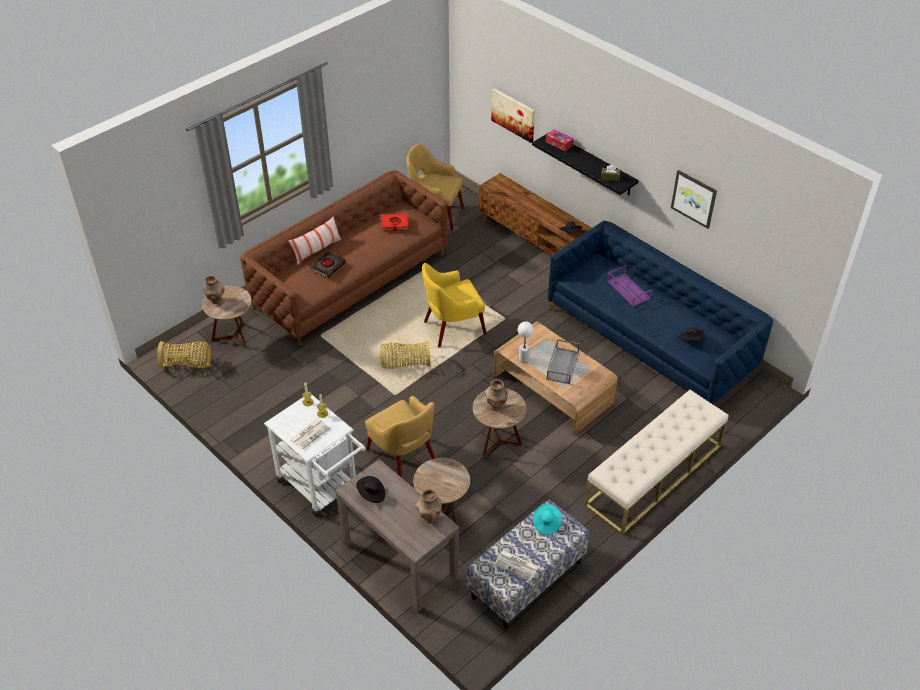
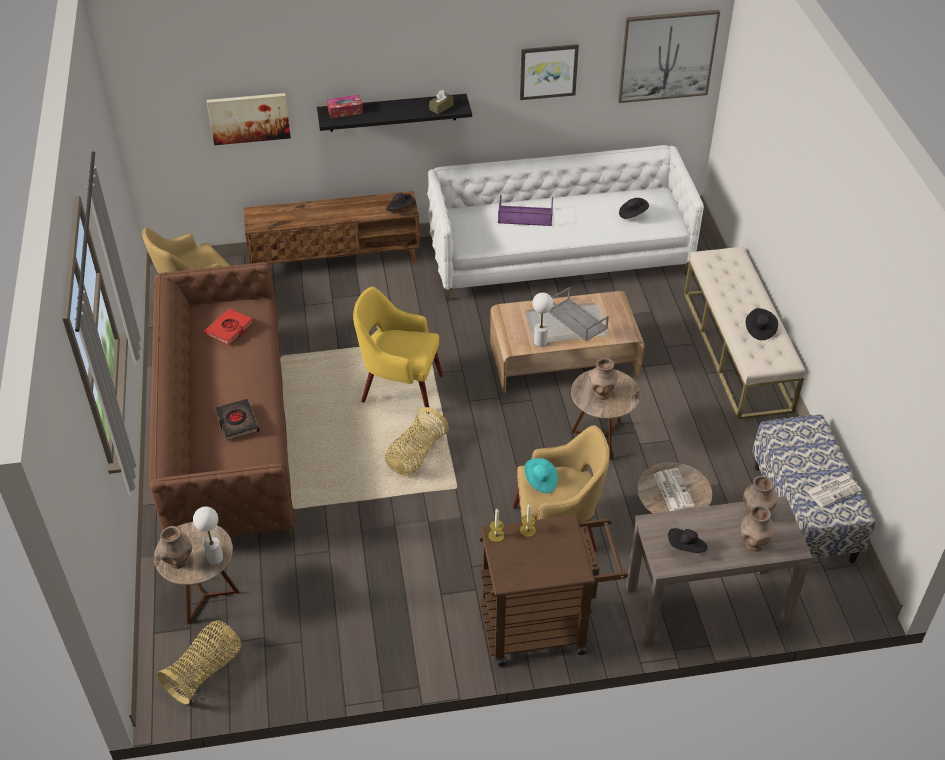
camera: 55 degrees left, 0 degrees up
(228, 312) = (215, 558): none -> white table lamp
(310, 434) = (552, 557): newspaper -> newspaper (673, 490)
(317, 250) = (195, 418): pillow -> none
(322, 487) = (544, 626): white cart -> brown cart
(401, 526) = (753, 544): none -> brown vase
(452, 328) = (399, 388): yellow armchair -> yellow armchair turned 90 degrees clockwise
(546, 523) = (792, 439): turquoise hat -> turquoise hat (540, 481)
(642, 460) = (759, 330): none -> black hat
(650, 339) = (559, 257): blue sofa -> white sofa
(780, 241) = (667, 56): none -> picture

